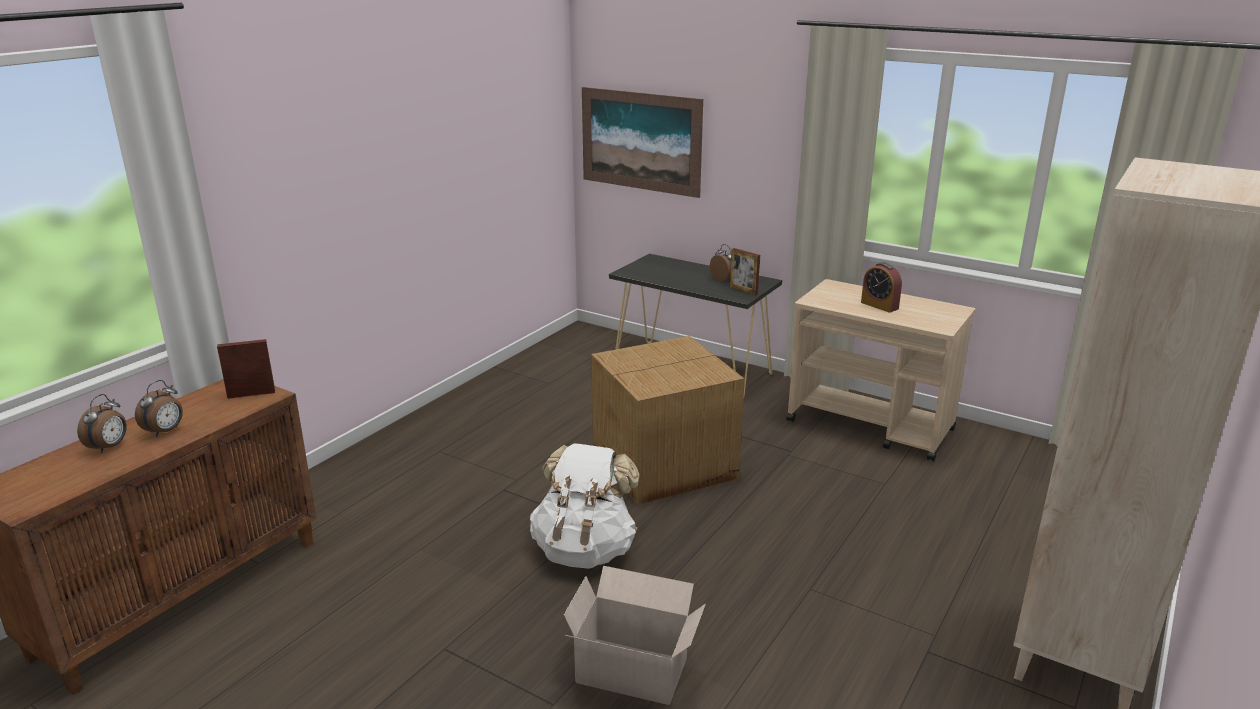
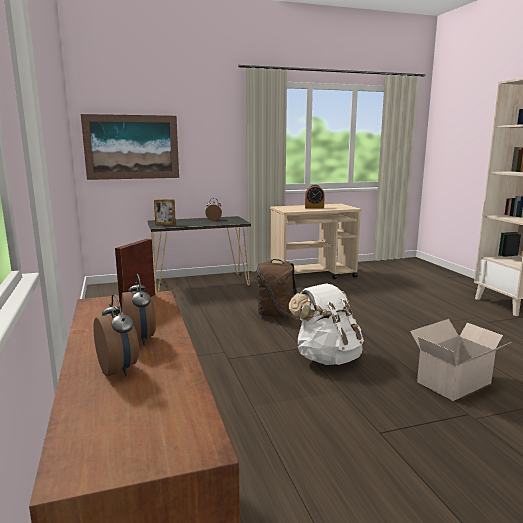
camera: 50 degrees left, 10 degrees down
(666, 464) = (276, 315): cardboard box -> brown backpack
(743, 290) = (234, 220): picture frame -> picture frame (165, 224)

